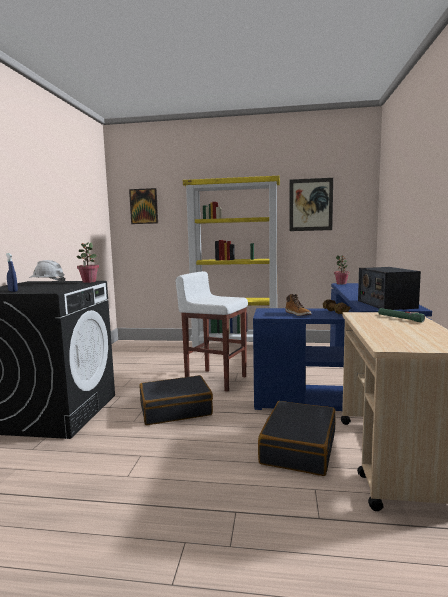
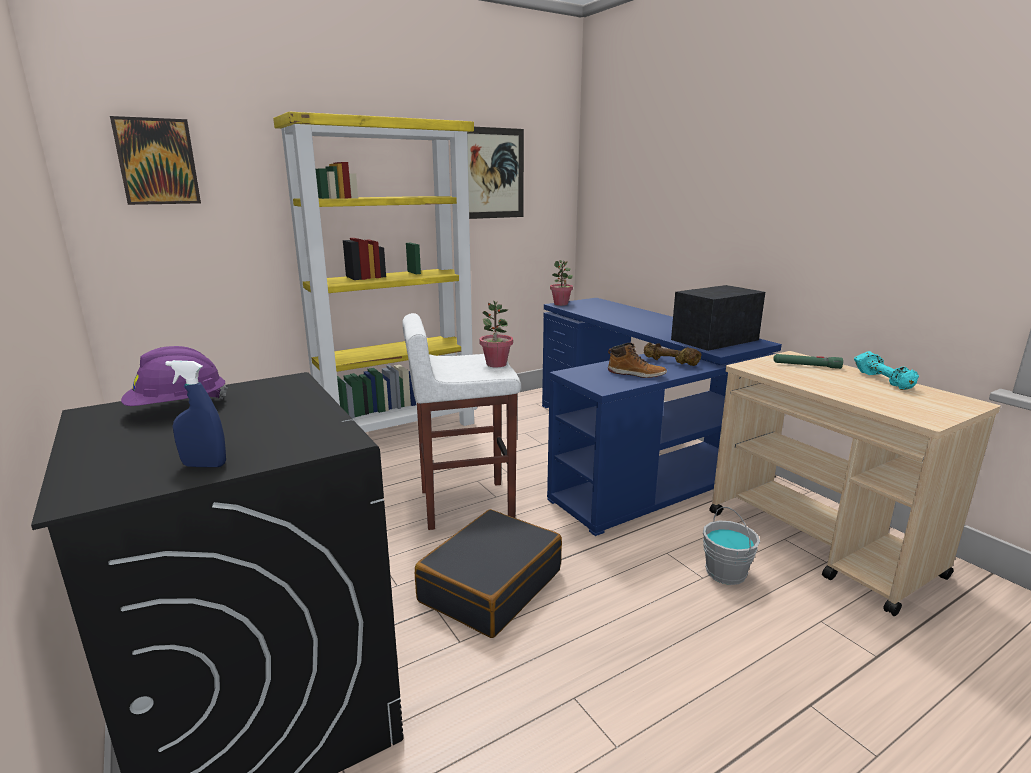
camera: 40 degrees left, 10 degrees up
(48, 283) = (178, 408): white hard hat -> purple hard hat
(89, 282) = (285, 384): potted plant -> potted plant (496, 364)
(298, 448) = (726, 572): black suitcase -> grey bucket
(386, 304) = (715, 339): radio -> radio turned 105 degrees clockwise
(433, 331) = (884, 381): none -> turquoise dumbbell

